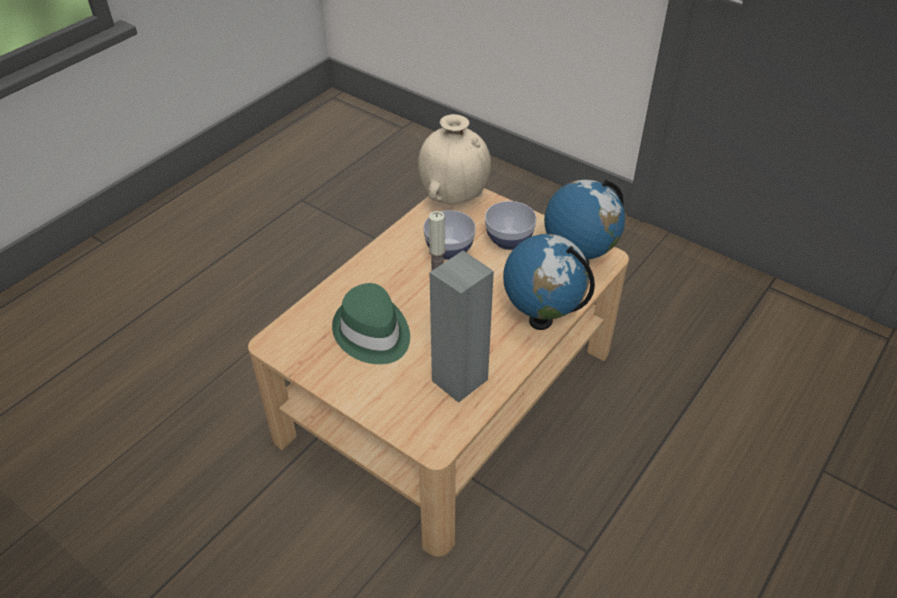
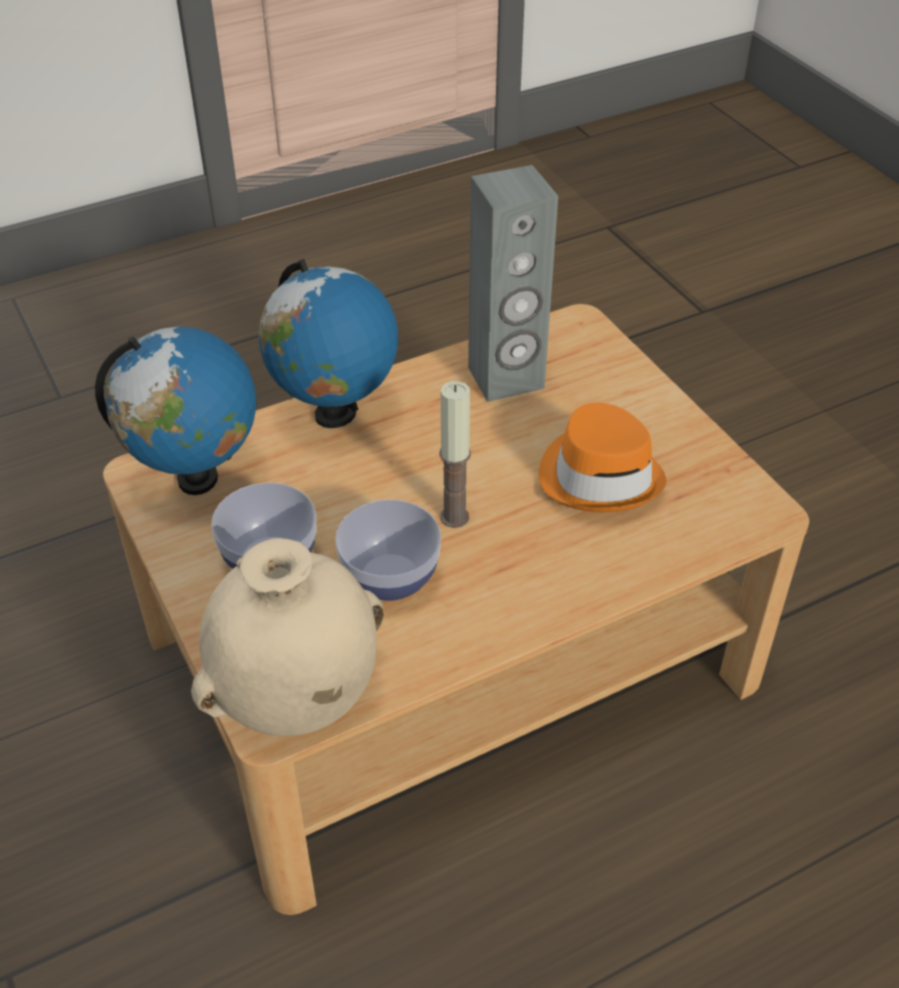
camera: 155 degrees left, 0 degrees up
(372, 333) = (600, 476): green hat -> orange hat

